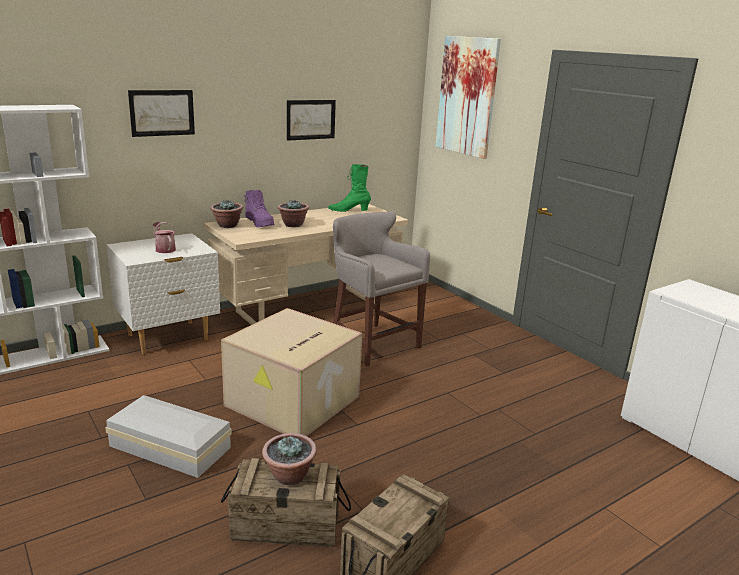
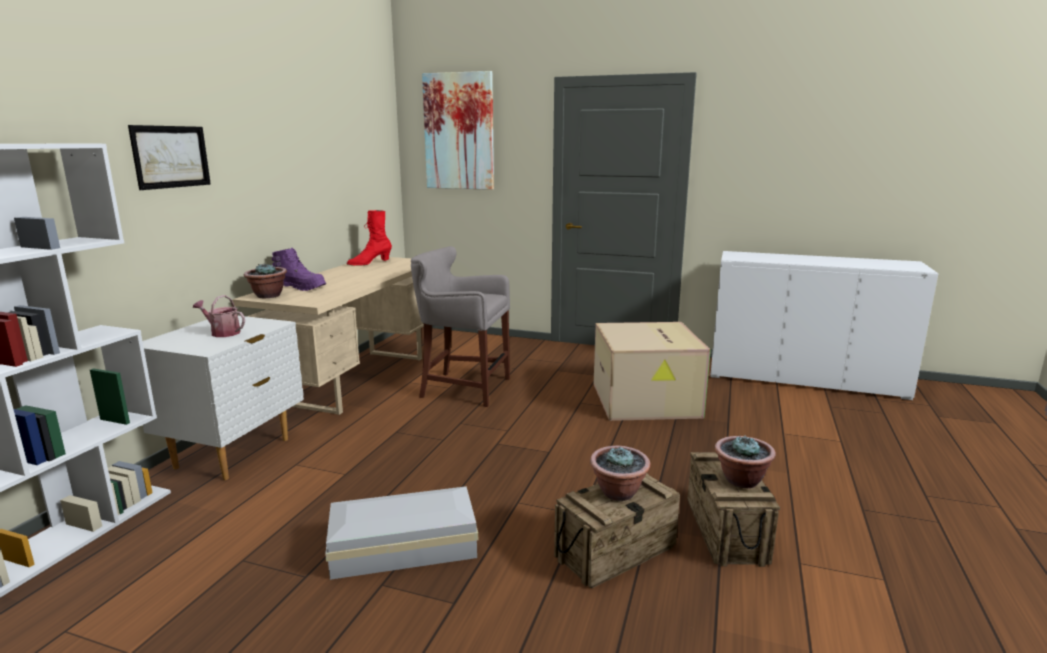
camera: 35 degrees left, 5 degrees down
(293, 225) = (340, 282): potted plant -> potted plant (741, 480)
(293, 402) = (466, 458): cardboard box -> cardboard box (647, 400)
(311, 119) = (316, 164): picture -> none
(349, 211) = (369, 263): green boot -> red boot

